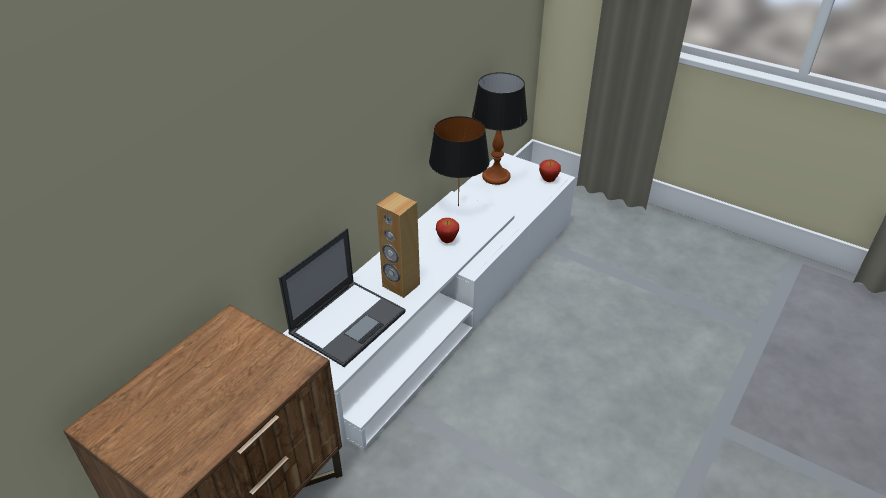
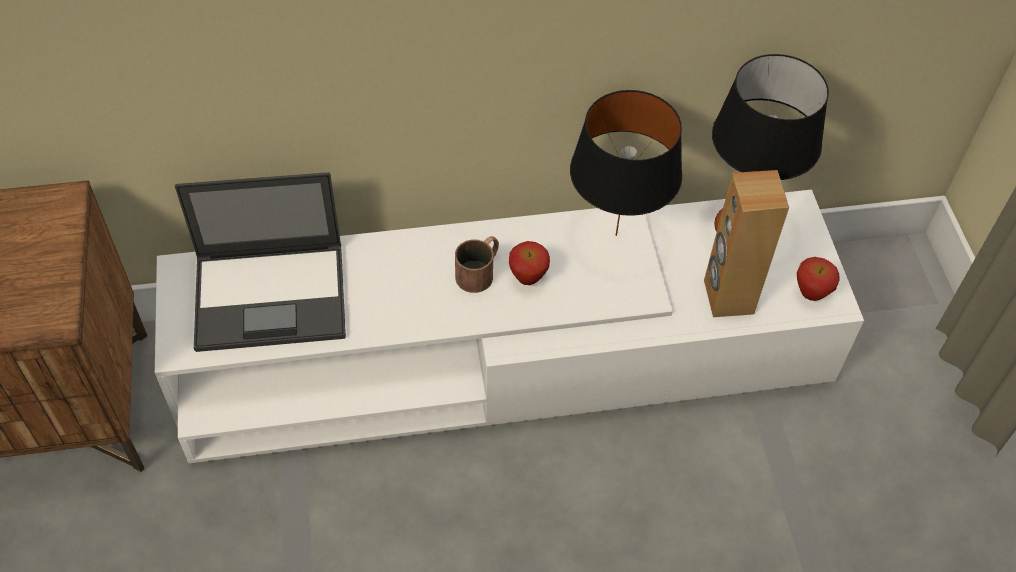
camera: 45 degrees right, 15 degrees up
(400, 285) = (388, 296): brown speaker -> brown speaker (727, 297)
(424, 251) = (480, 271): none -> brown mug

